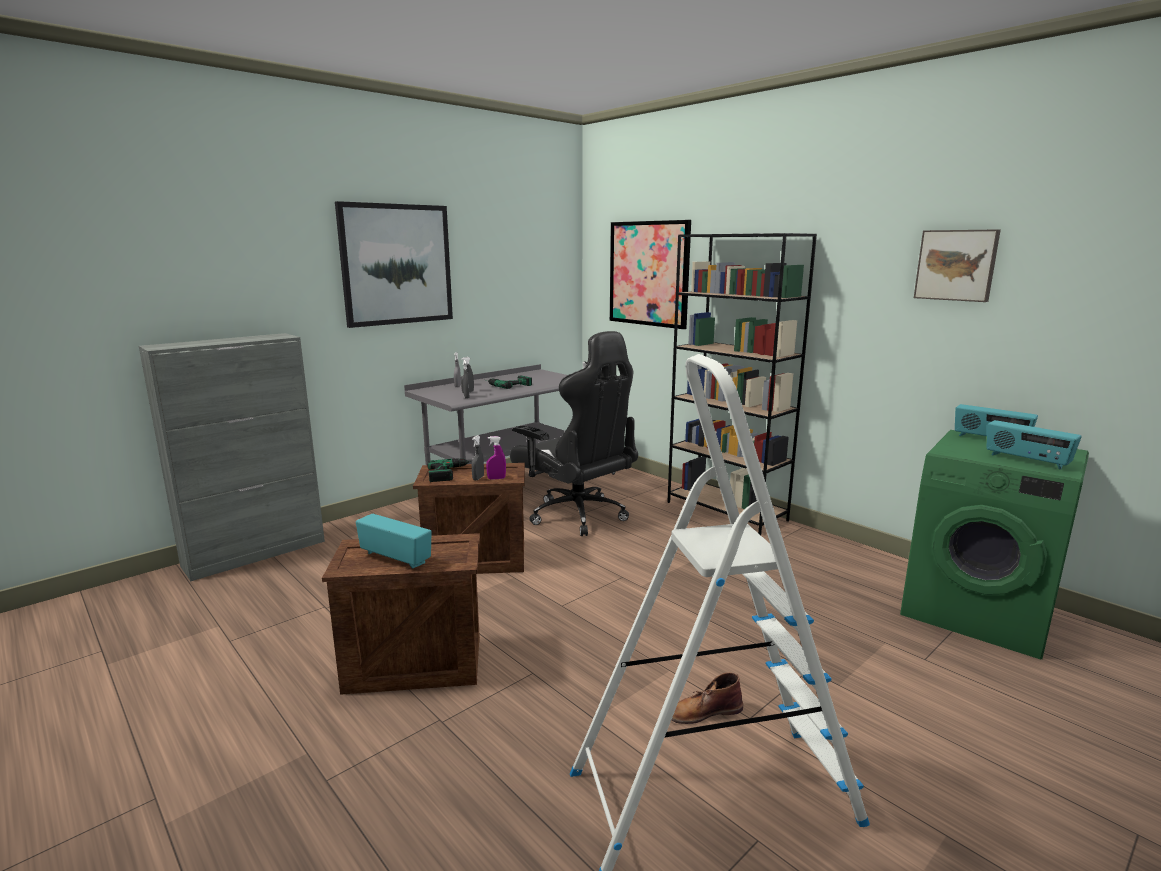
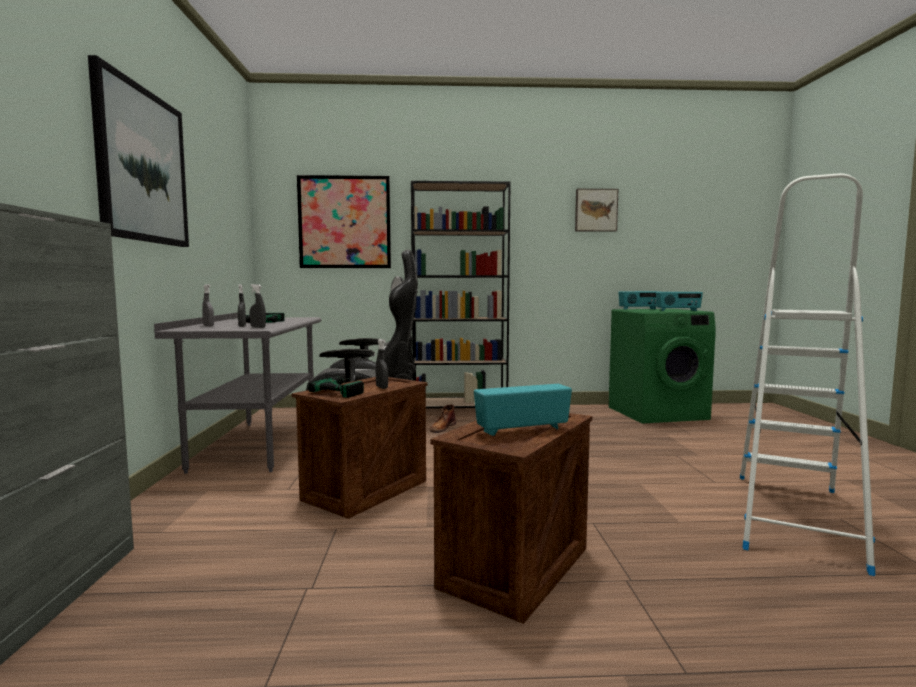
camera: 50 degrees left, 10 degrees down
(496, 478) = (397, 384): purple spray bottle -> none
(703, 712) = (698, 490): brown boot -> brown boot (442, 428)

